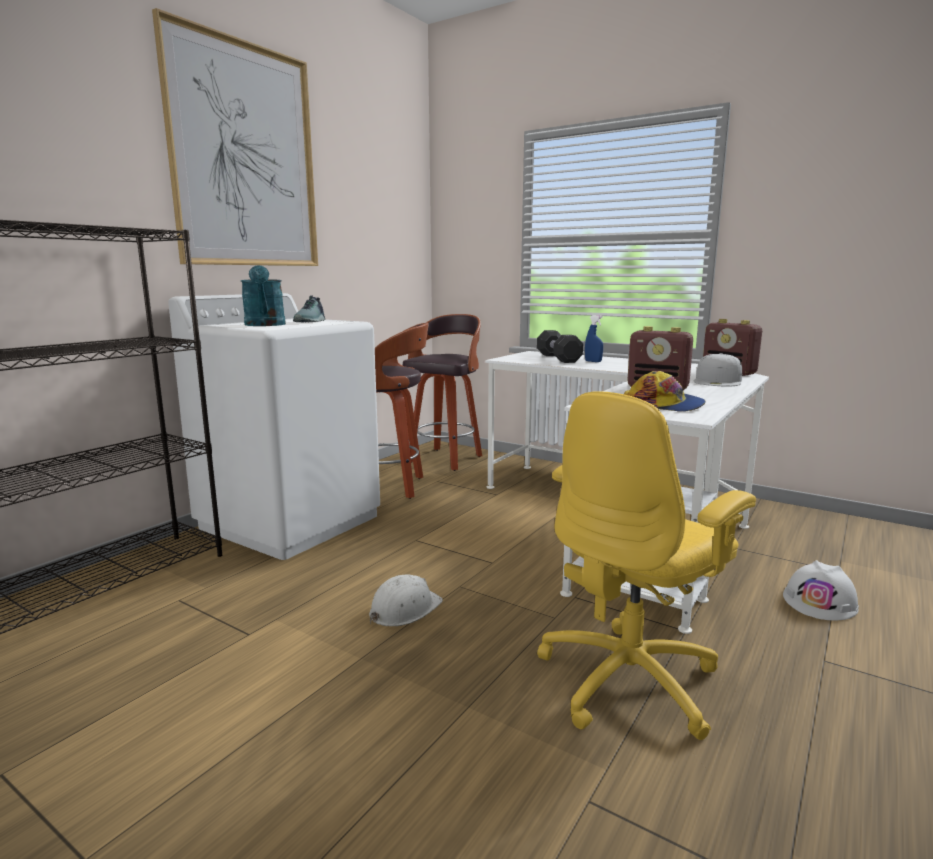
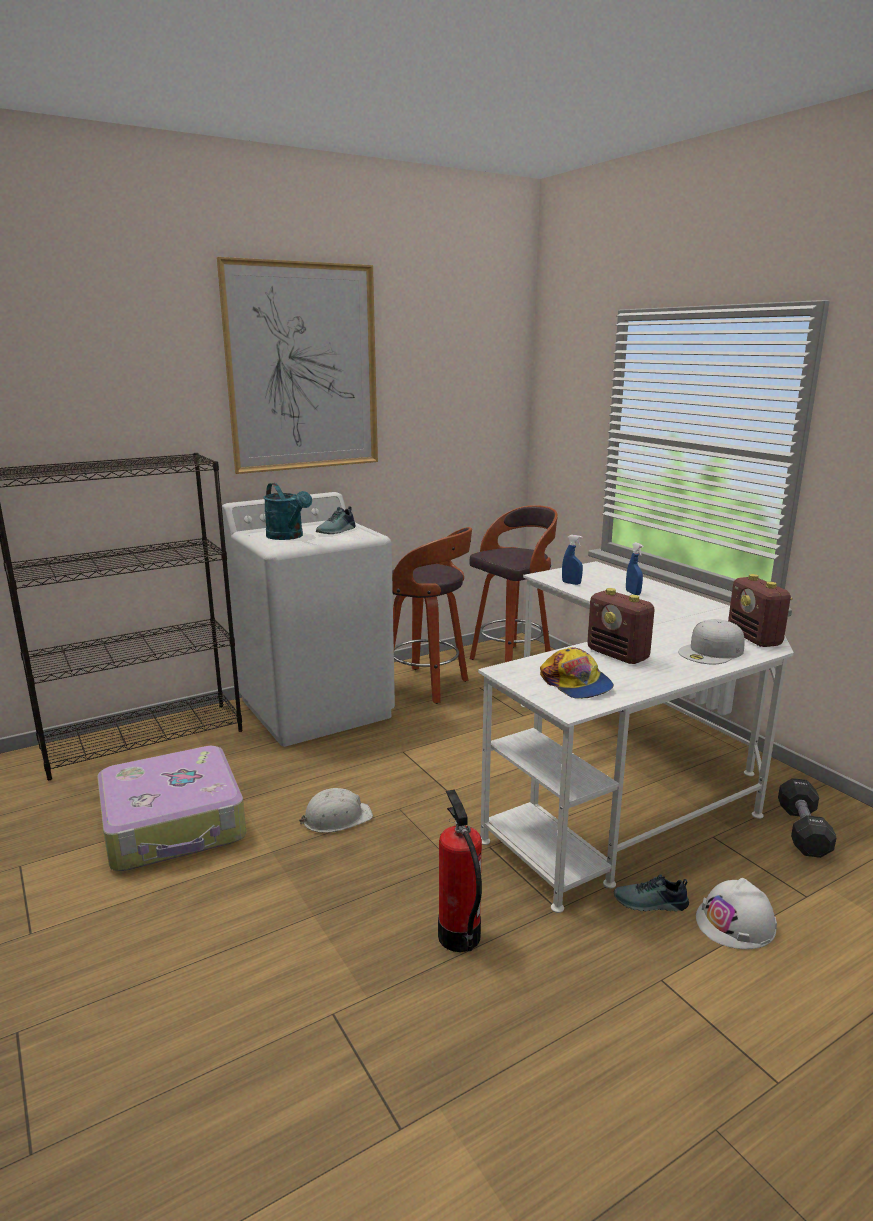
camera: 25 degrees right, 5 degrees up
(212, 663) = (174, 825): none -> suitcase
(265, 325) = (288, 537): turquoise watering can -> turquoise watering can turned 45 degrees counterclockwise
(535, 361) = (571, 583): none -> blue spray bottle
(558, 358) = (603, 582): black dumbbell -> black dumbbell (802, 831)
(631, 680) = (459, 936): yellow office chair -> fire extinguisher
(748, 606) = (650, 904): none -> shoe

